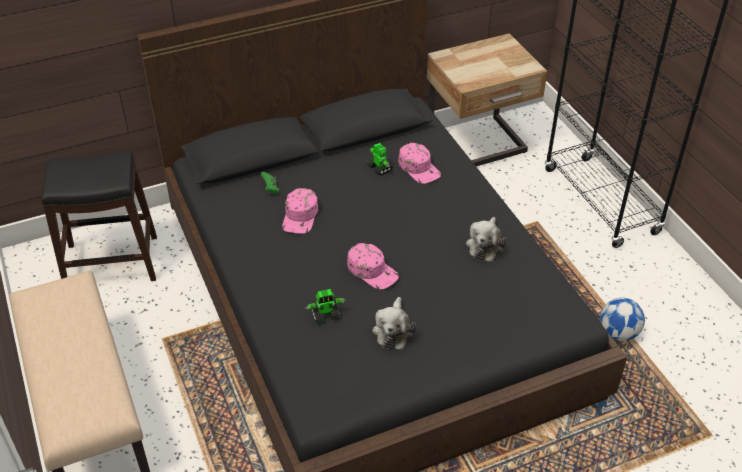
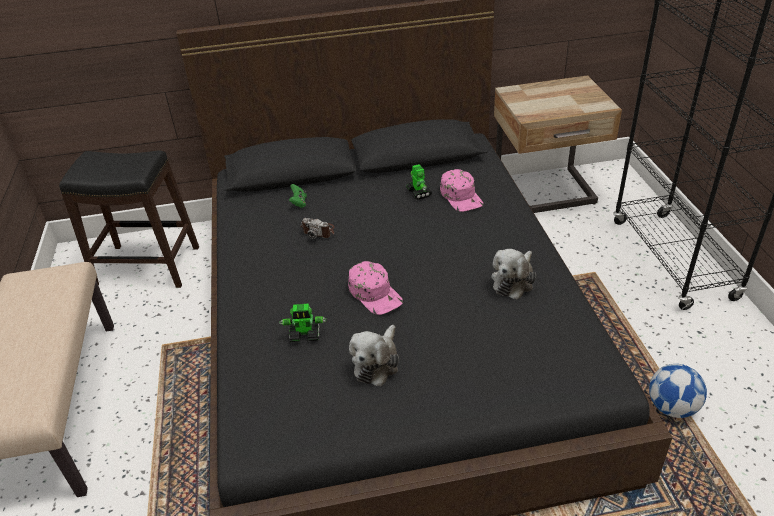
camera: 15 degrees right, 5 degrees down
(300, 216) = (319, 231): pink cap -> camera

